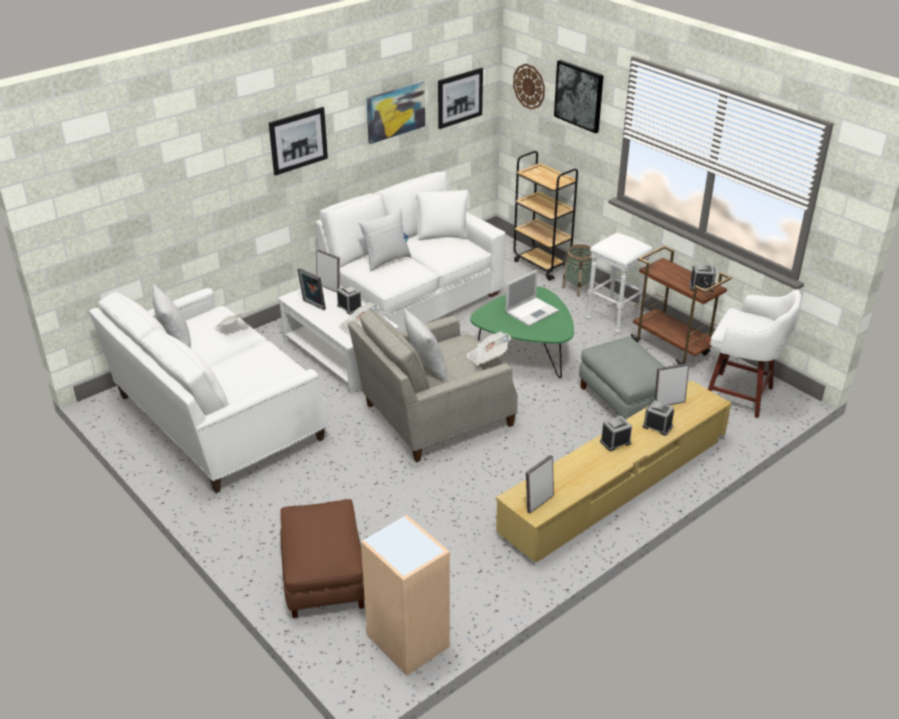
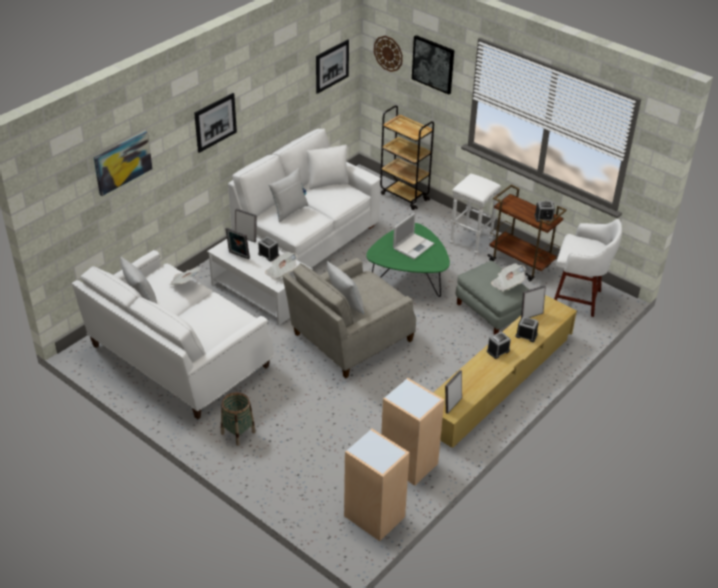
camera: 10 degrees left, 5 degrees up
(323, 577) = (299, 476): brown ottoman -> none
(395, 112) = (285, 86): picture -> picture (122, 162)
(472, 577) = (409, 464): none -> bookcase
(487, 358) = (391, 291): newspaper -> newspaper (507, 284)
(578, 288) = (437, 215): basket -> basket (238, 432)

